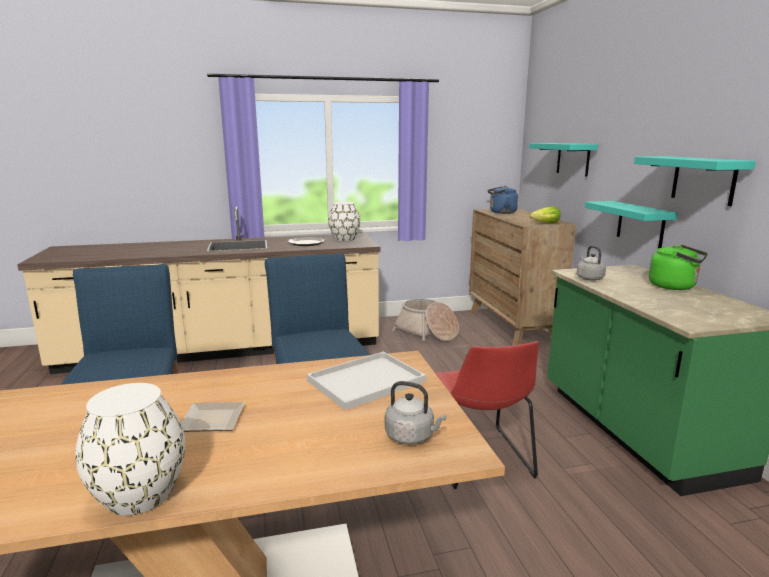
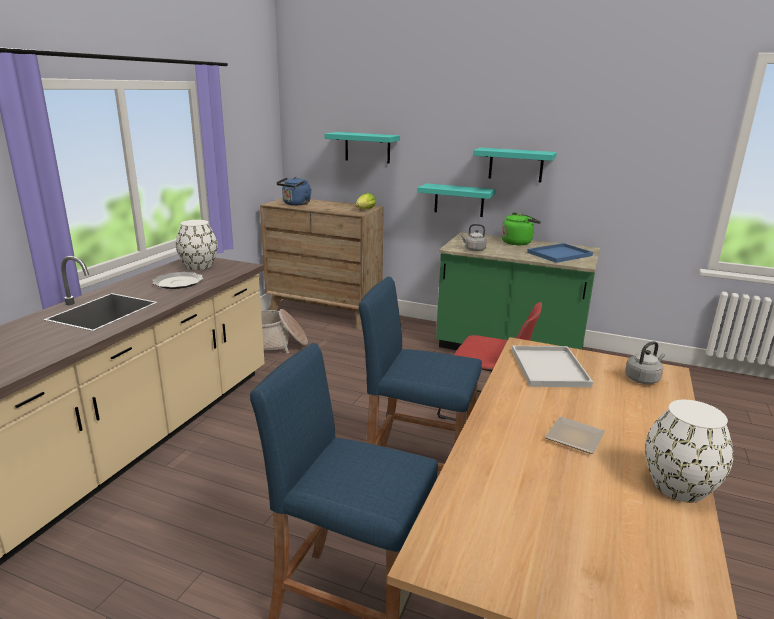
camera: 55 degrees left, 5 degrees up
(691, 308) = (559, 254): none -> blue tray

